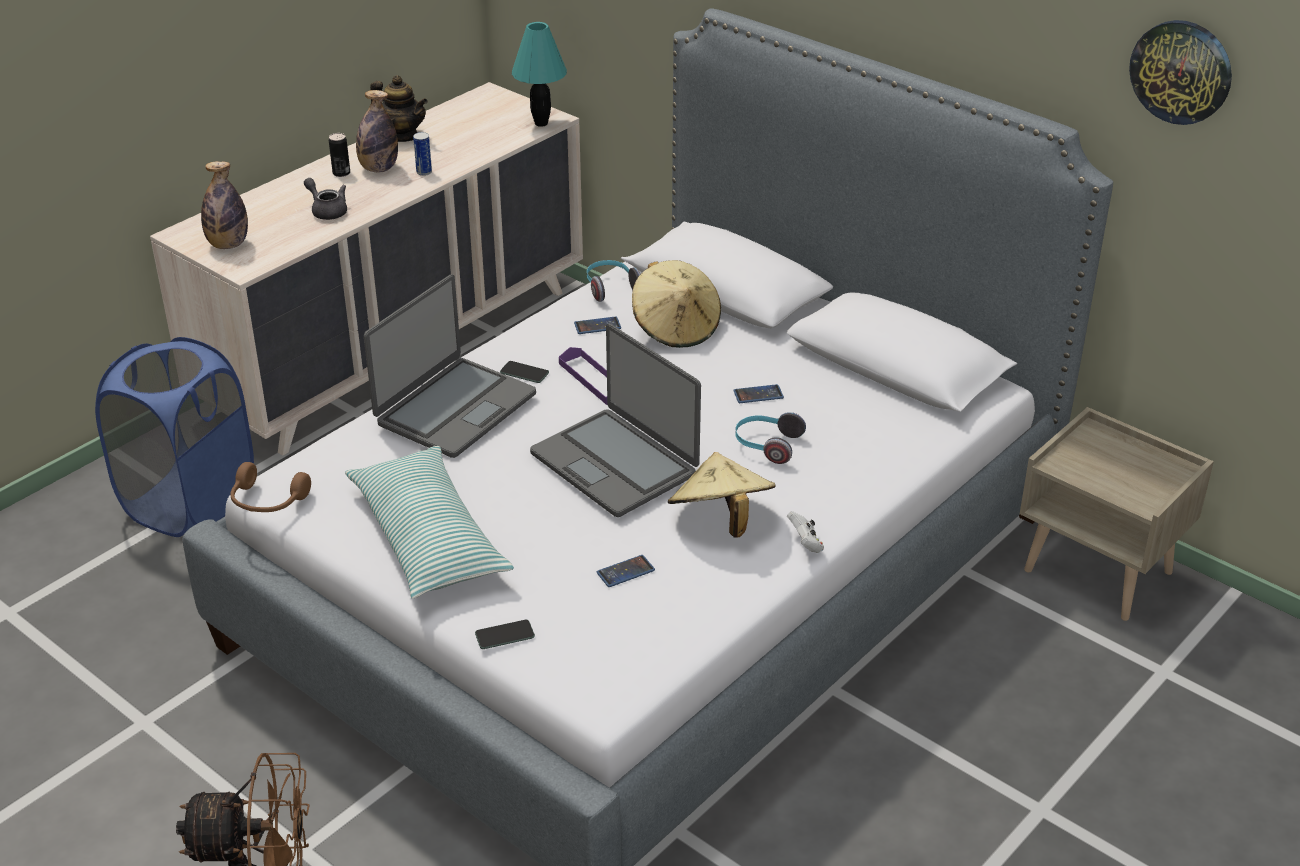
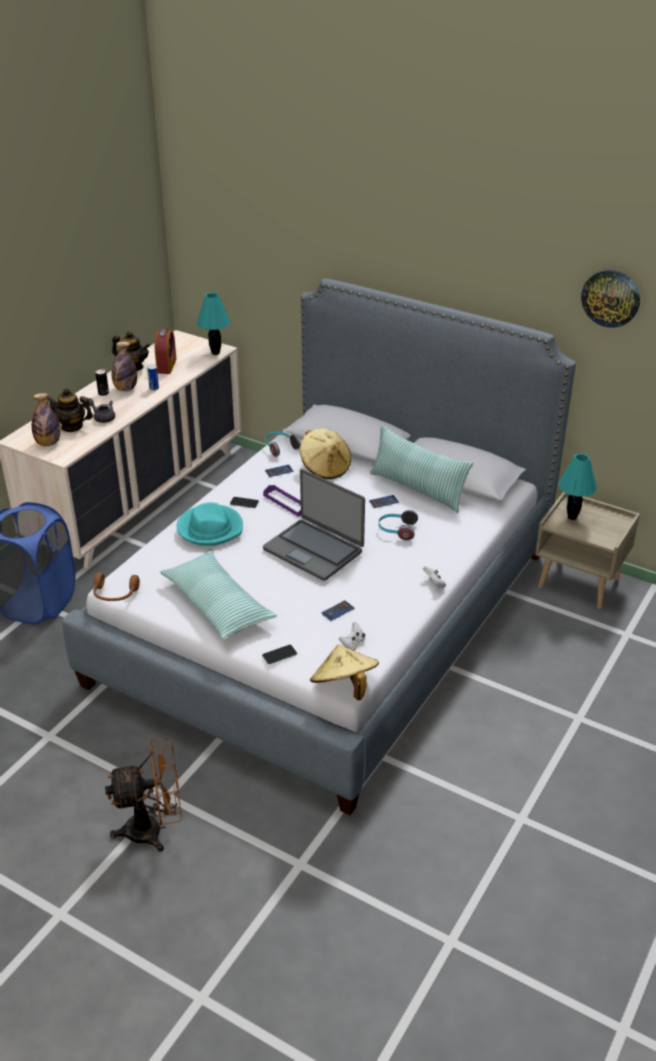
camera: 10 degrees left, 0 degrees up
(274, 221) = (72, 426): none -> teapot
(454, 408) = (210, 528): laptop -> turquoise hat
(456, 138) = (166, 366): none -> alarm clock
(634, 631) = (352, 644): none -> white game controller
(720, 521) = (383, 576): beige hat -> beige hat (344, 687)
(823, 379) = (418, 489): none -> pillow
(1089, 455) = (571, 517): none -> turquoise table lamp

